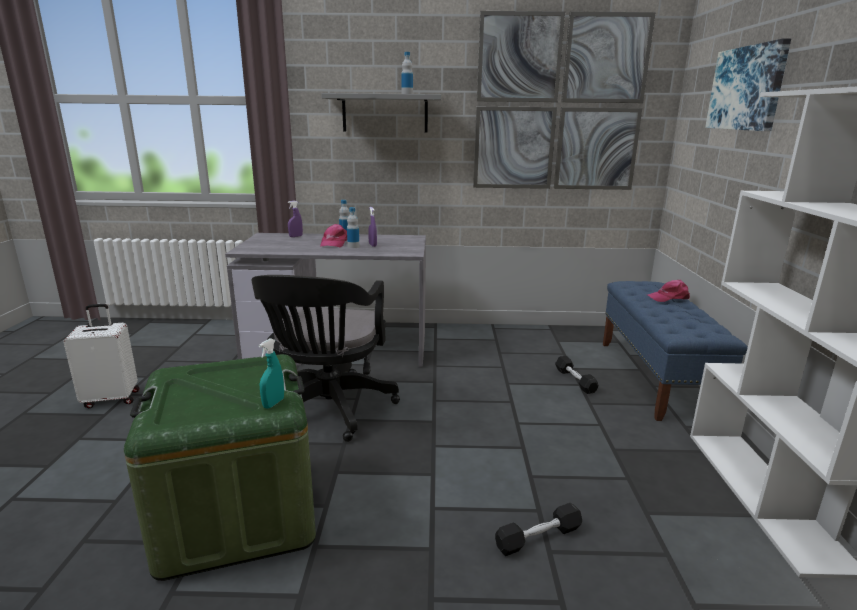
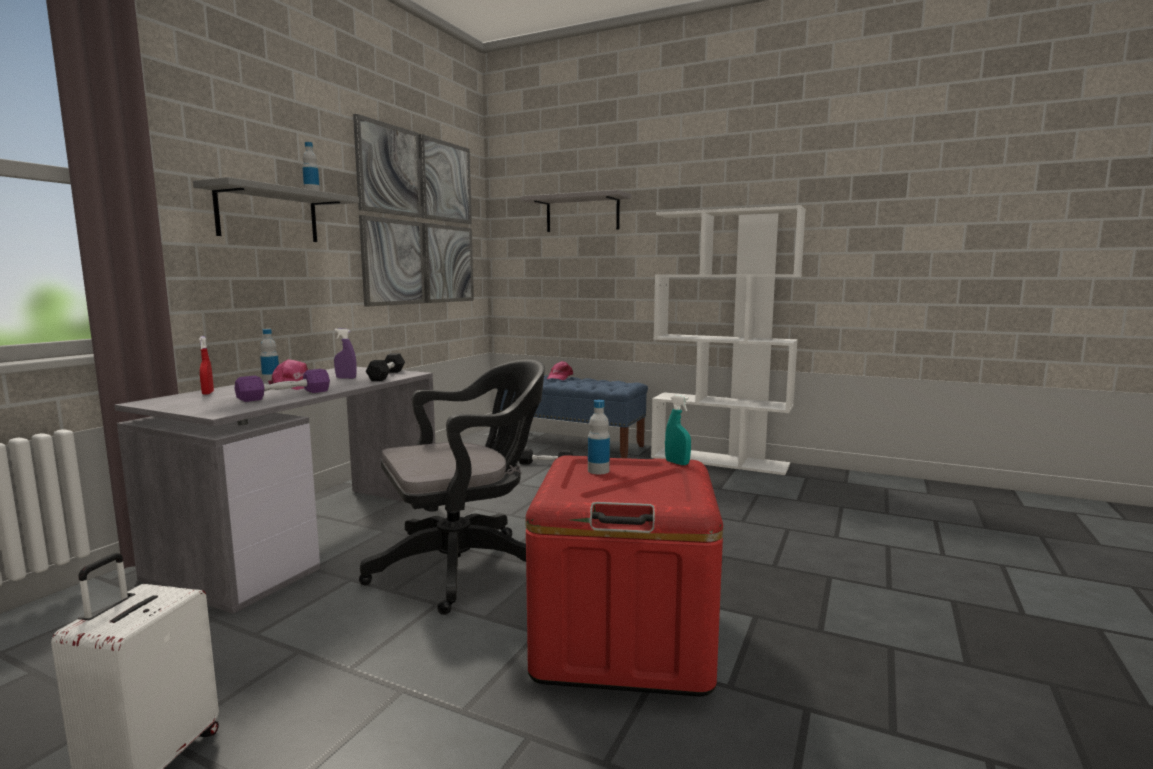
camera: 65 degrees left, 10 degrees down
(237, 514) = (623, 639): green storage box -> red storage box
(295, 236) = (208, 393): purple spray bottle -> red spray bottle
(299, 248) = (285, 395): none -> purple dumbbell
(327, 410) = (465, 566): black office chair -> black office chair turned 60 degrees counterclockwise
(353, 246) = (334, 382): bottle -> bottle (598, 471)
(538, 538) = (728, 521): black dumbbell -> black dumbbell (387, 375)
(747, 88) = (582, 214): picture -> grey shelf

